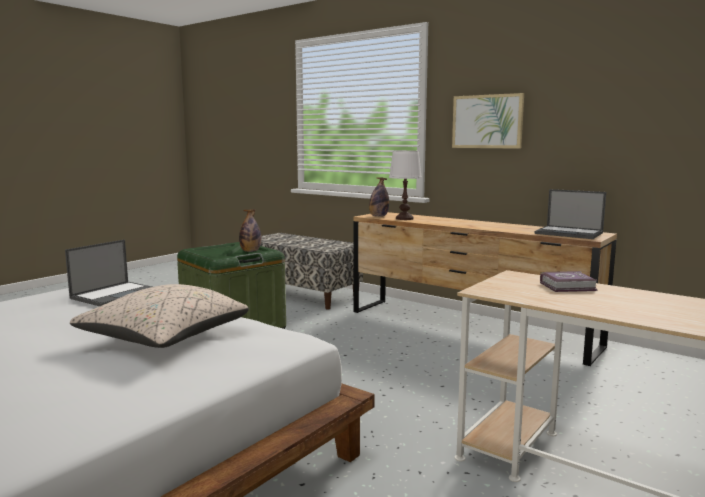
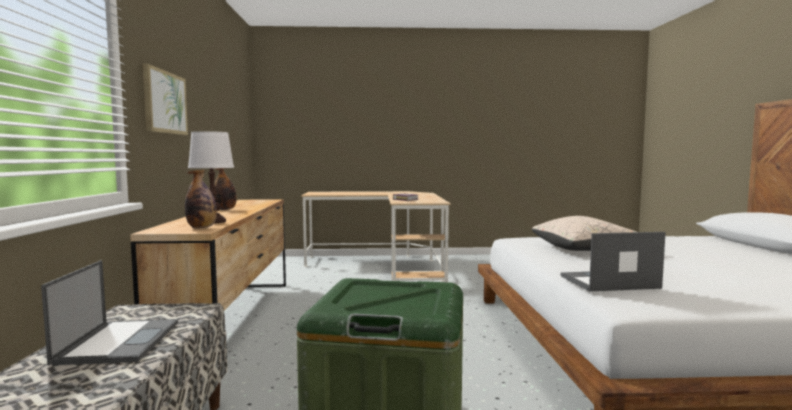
camera: 130 degrees left, 5 degrees down
(250, 251) = (368, 290): bottle -> bottle (225, 209)
(569, 233) = (254, 201): laptop -> laptop (119, 341)

